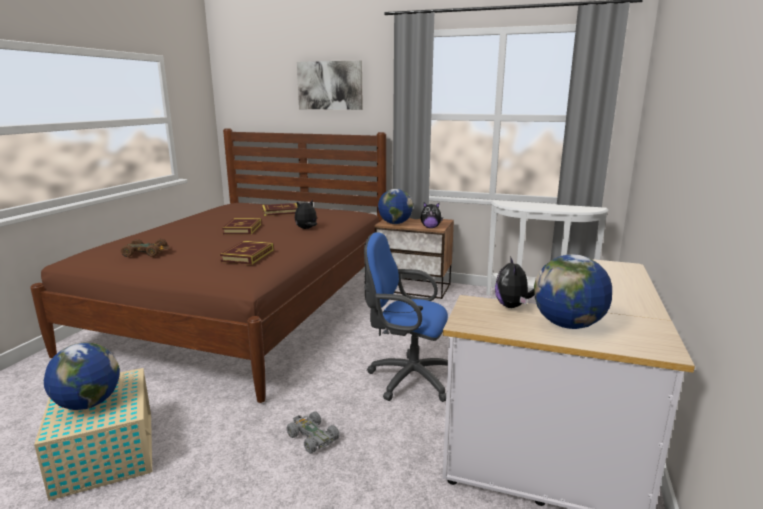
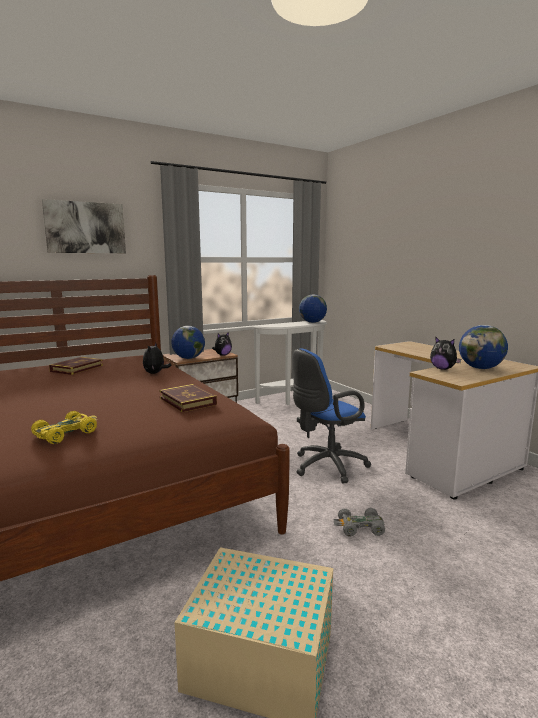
camera: 50 degrees left, 5 degrees down
(88, 404) = (262, 598): globe -> globe (312, 322)
(146, 253) = (66, 433): brown toy car -> yellow toy car
(242, 229) = (95, 388): book -> none

